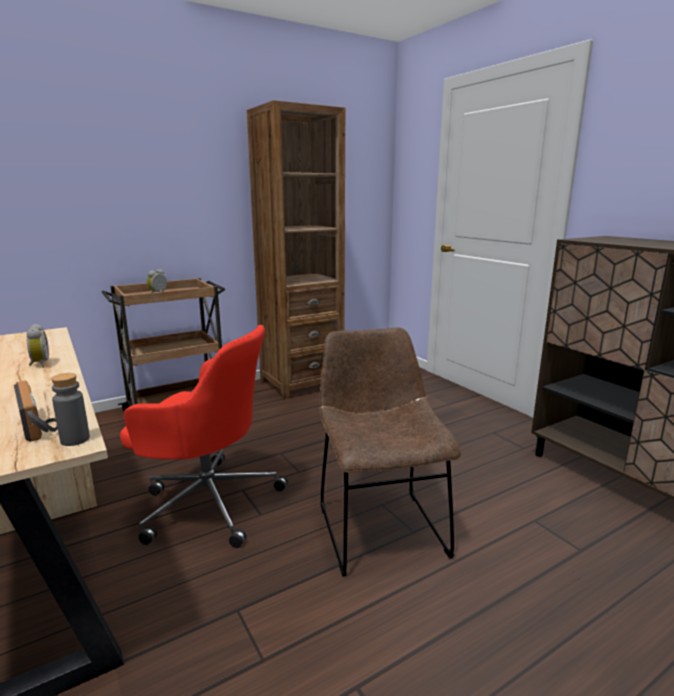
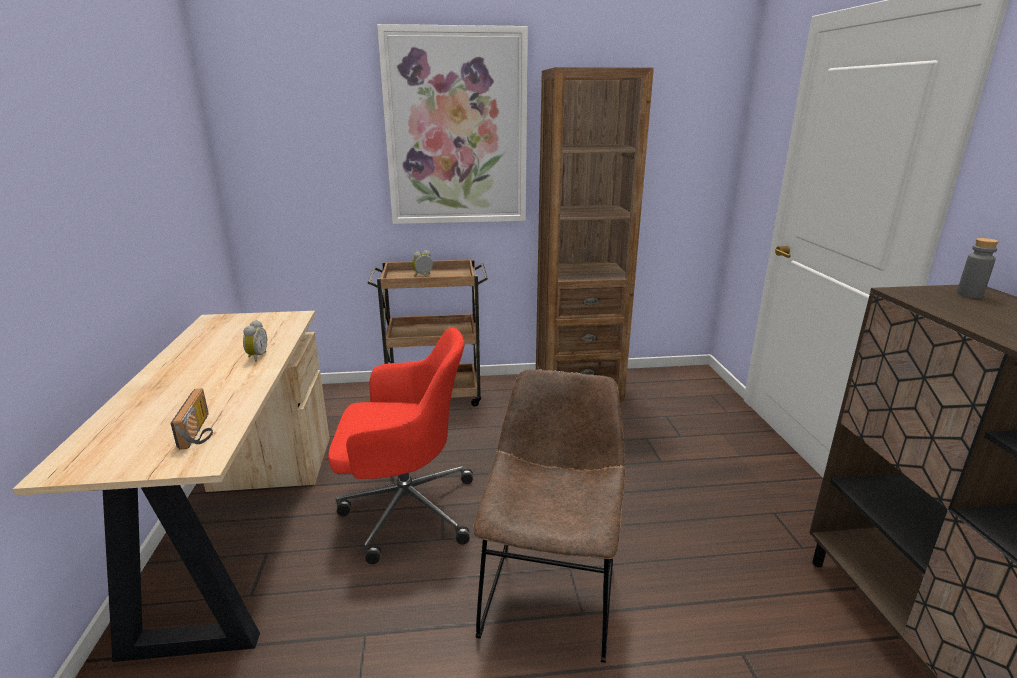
camera: 25 degrees right, 5 degrees up
(75, 439) = (208, 456): grey bottle -> grey bottle (969, 295)
(174, 158) = (456, 129): none -> picture
(208, 501) = (405, 509): red office chair -> red office chair turned 45 degrees counterclockwise

